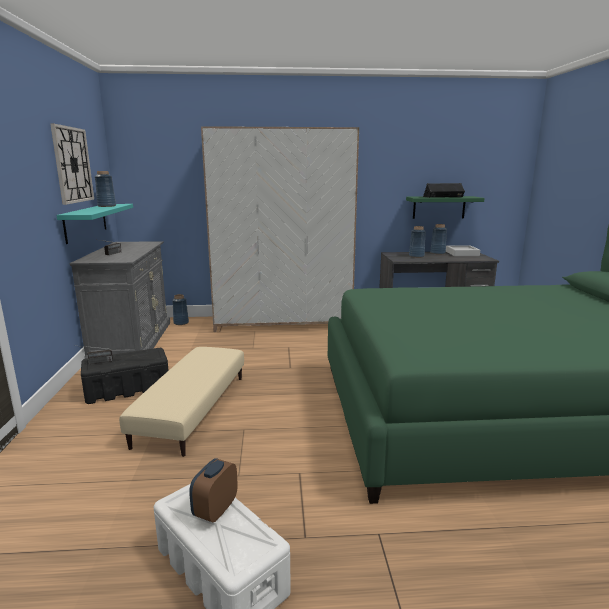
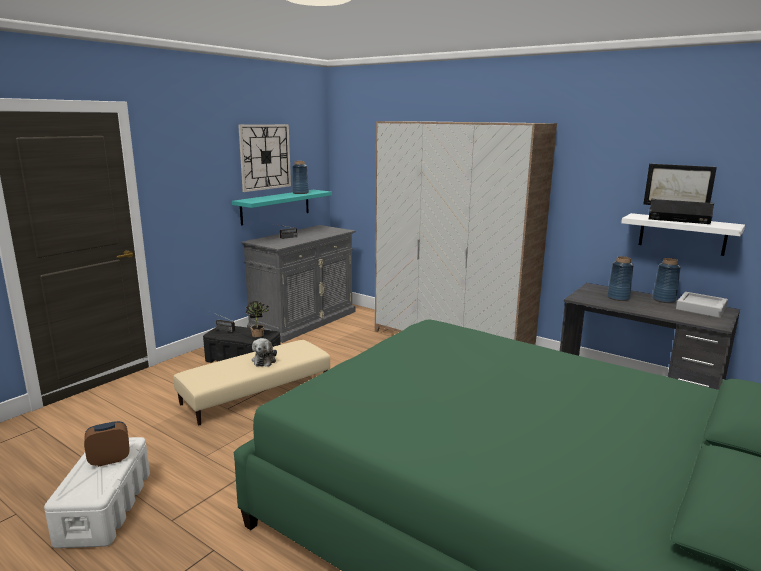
camera: 40 degrees right, 0 degrees up
(148, 355) = (259, 335): none -> potted plant
(181, 323) = (363, 314): blue vase -> none
(198, 371) = (264, 360): none -> plush toy
(435, 174) = (678, 186): none -> picture
(439, 207) = (682, 234): green shelf -> white shelf

